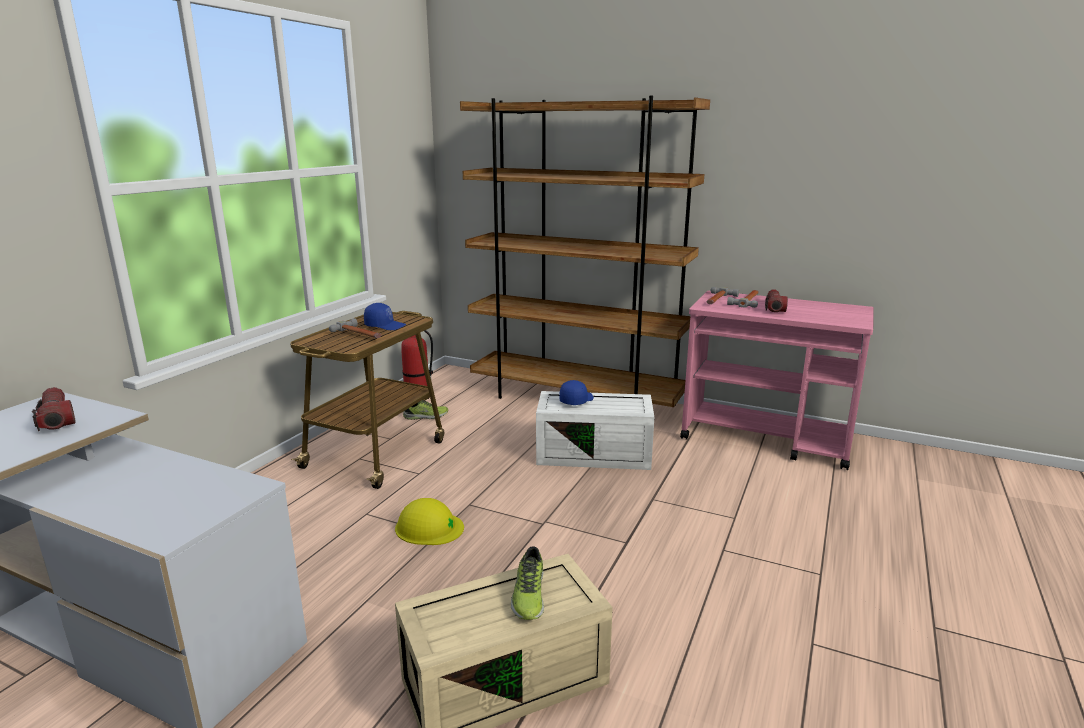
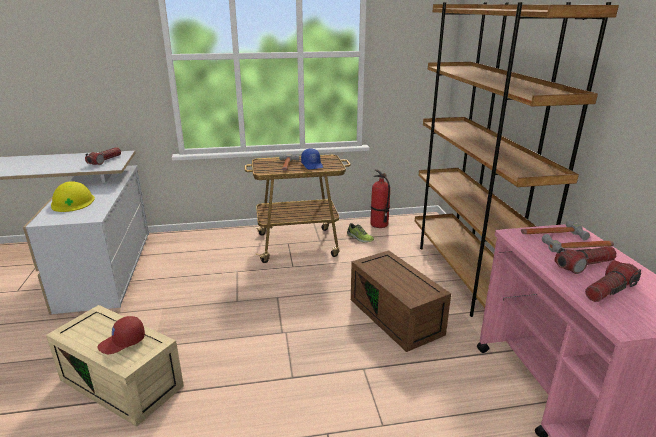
camera: 55 degrees right, 5 degrees up
(429, 527) = (241, 295): yellow hard hat -> yellow hard hat (73, 202)
(528, 595) = (122, 342): shoe -> red cap
(576, 400) = (392, 267): blue cap -> none
(595, 453) = (397, 317): white storage box -> brown storage box
(812, 313) = (609, 290): none -> flashlight

